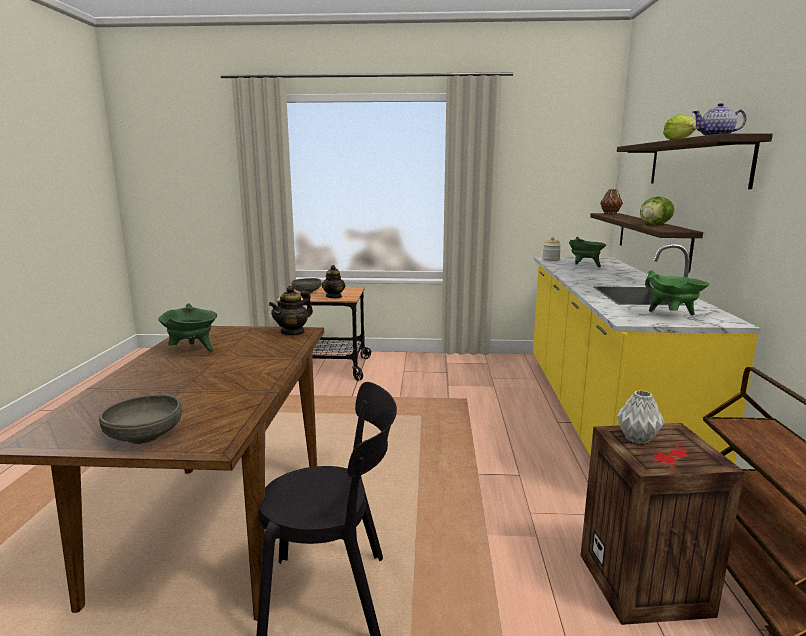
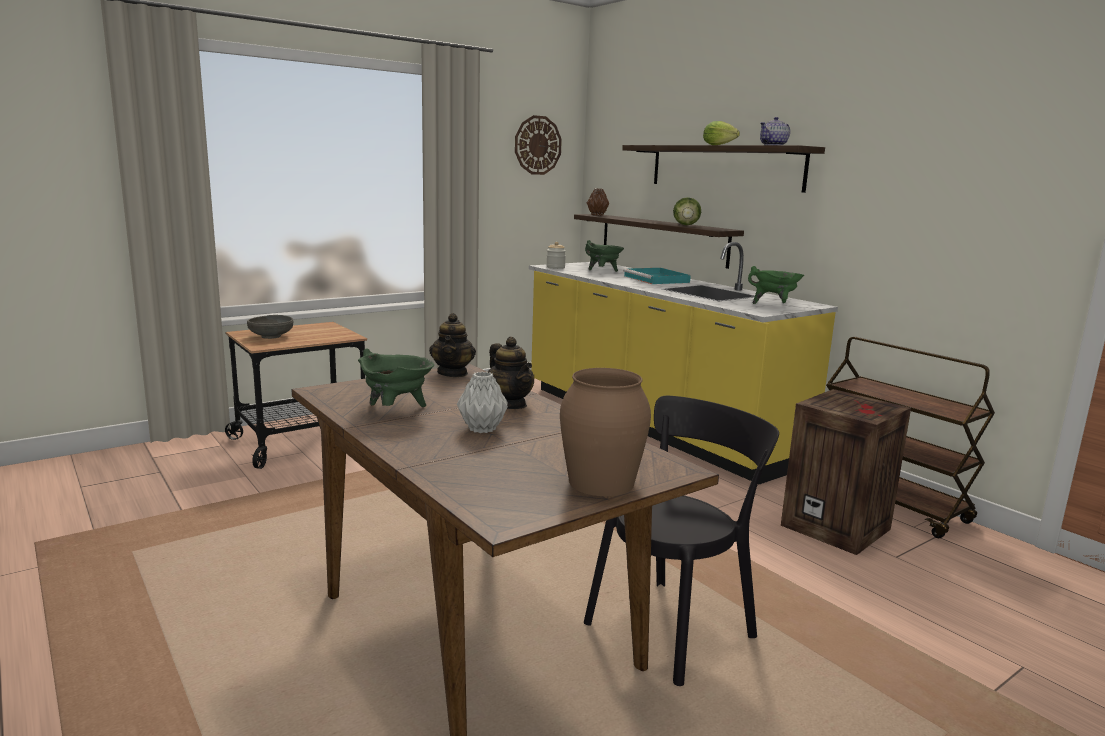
camera: 40 degrees left, 0 degrees up
(145, 436) = (602, 482): grey bowl -> brown vase
(334, 297) = (325, 337): teapot -> teapot (509, 404)
(564, 152) = (537, 145): none -> wall clock
(618, 277) = (657, 279): none -> turquoise tray
(636, 438) = (832, 404): grey vase -> grey vase (481, 429)

